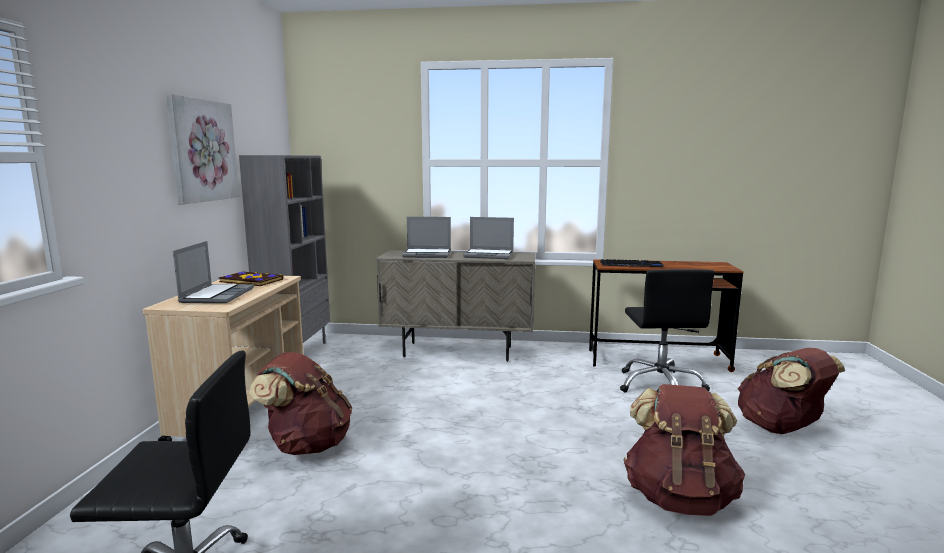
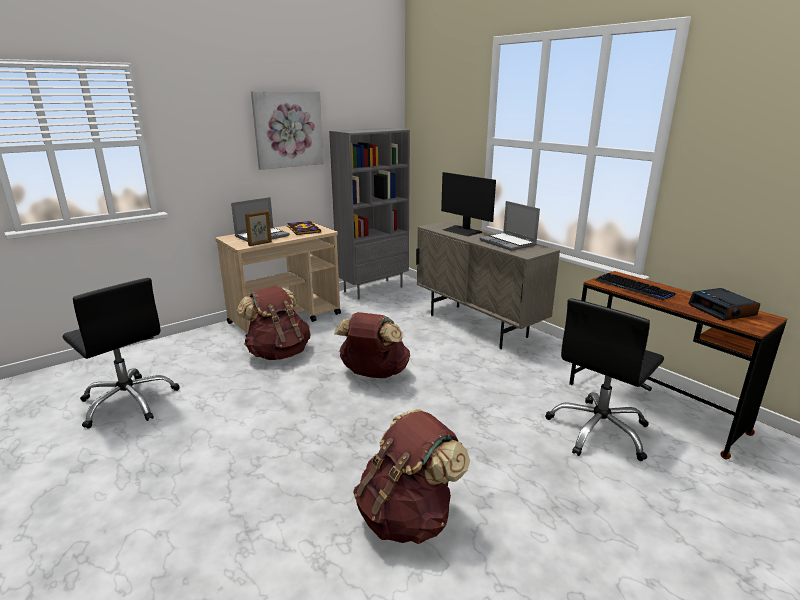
camera: 45 degrees right, 10 degrees up
(240, 301) = (260, 244): none -> picture frame
(428, 254) = (462, 231): laptop -> monitor
(697, 265) = (722, 310): none -> alarm clock
(781, 428) = (642, 537): brown backpack -> brown backpack (373, 374)

